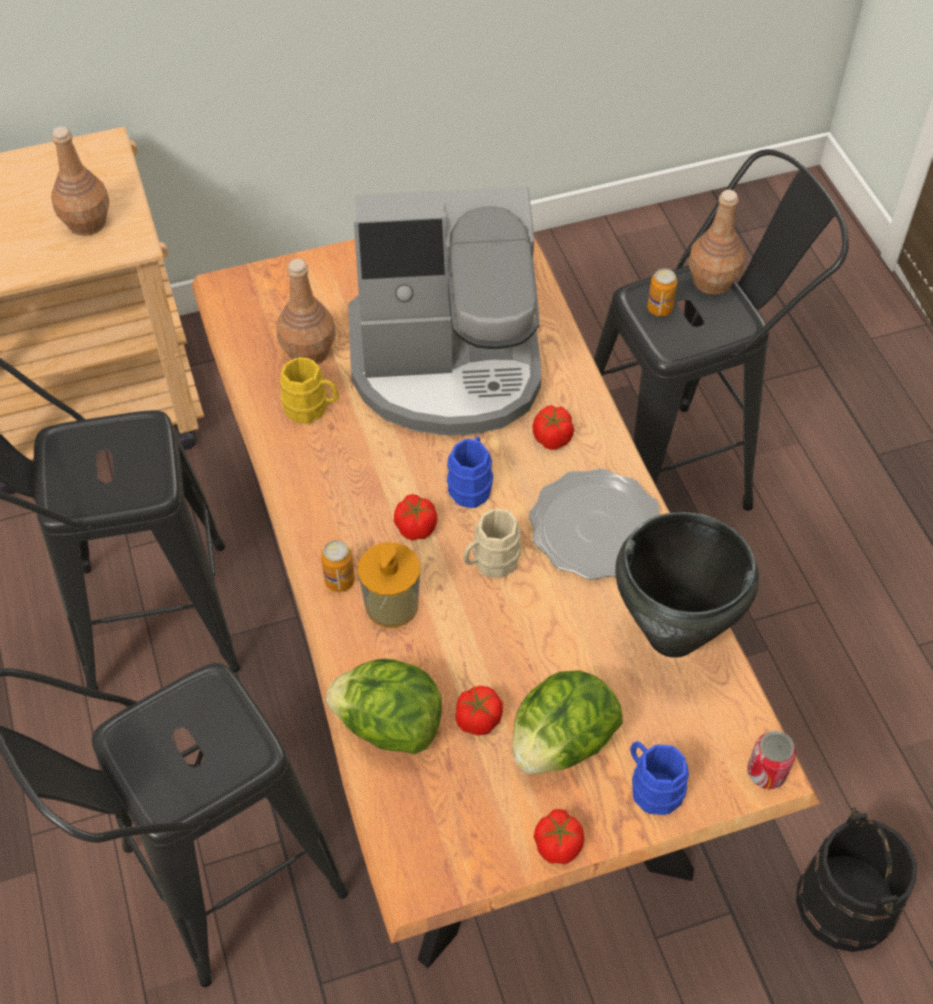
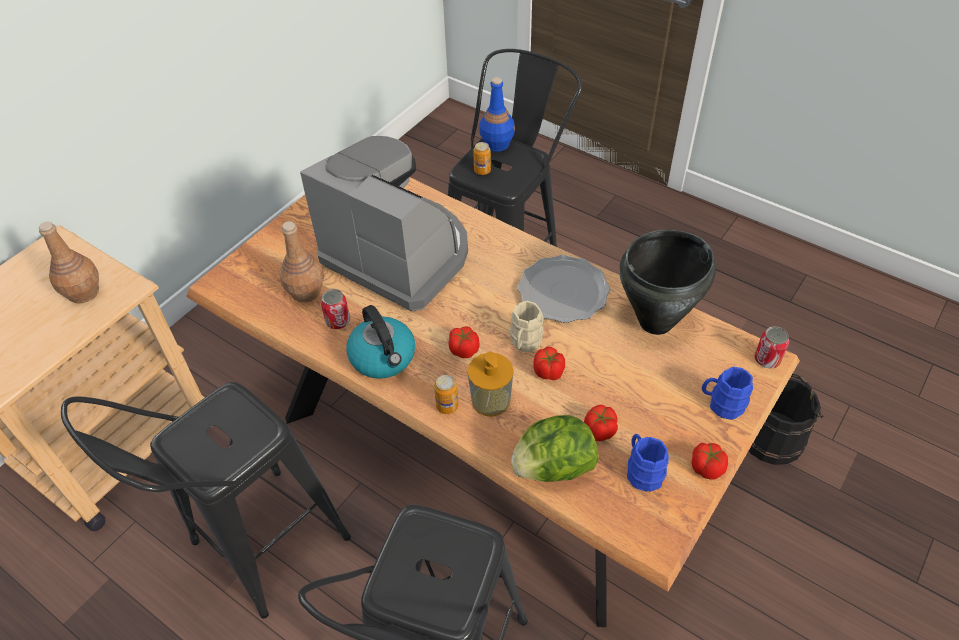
camera: 35 degrees left, 5 degrees down
(312, 408) = (338, 321): yellow mug -> can
(322, 482) = (383, 358): none -> kettle
(447, 365) = (399, 254): coffee machine -> coffee machine turned 105 degrees counterclockwise
(471, 484) = (473, 308): blue mug -> blue mug (642, 471)
(552, 438) = (495, 260): tomato -> tomato (548, 371)
(561, 742) = (655, 413): lettuce -> none
(712, 281) = (497, 144): brown bottle -> blue bottle

